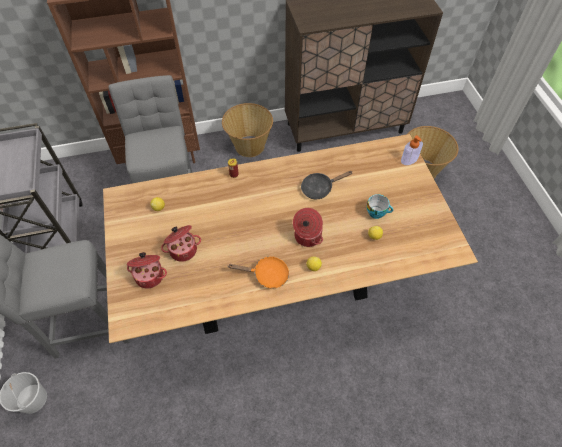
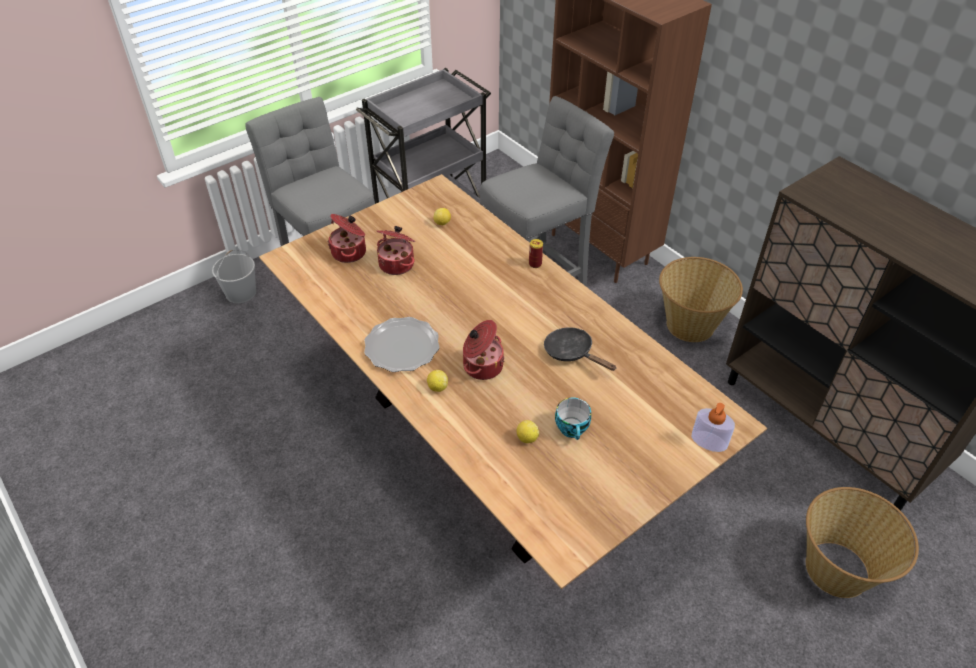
camera: 65 degrees right, 10 degrees down
(267, 275) = (401, 347): orange frying pan -> plate

